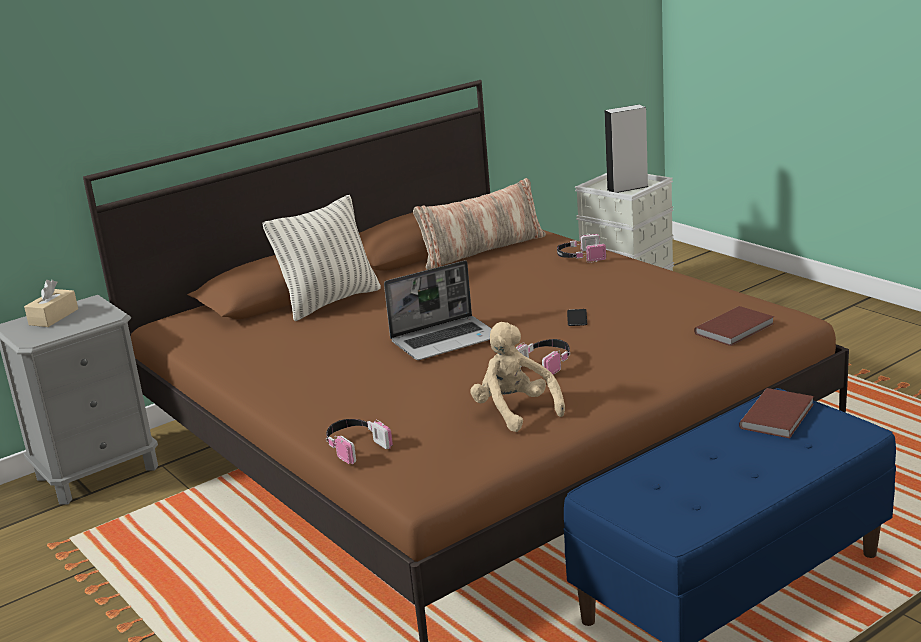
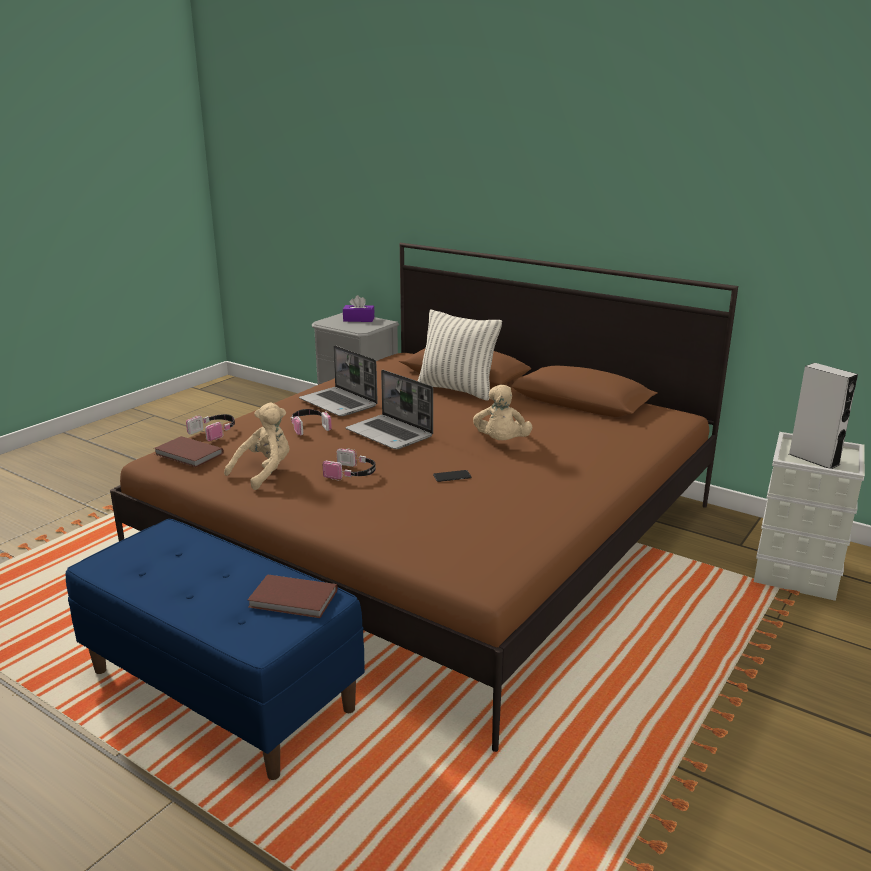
camera: 70 degrees right, 0 degrees up
(53, 317) = (358, 319): beige tissue box -> purple tissue box
(317, 366) = (339, 403): none -> laptop
(482, 250) = (596, 422): pillow -> none
(504, 292) = (501, 443): none -> beige plush toy
(580, 257) = (604, 463): headphones -> headphones (309, 427)
(736, 329) = (445, 550): brown book -> brown book (188, 454)

